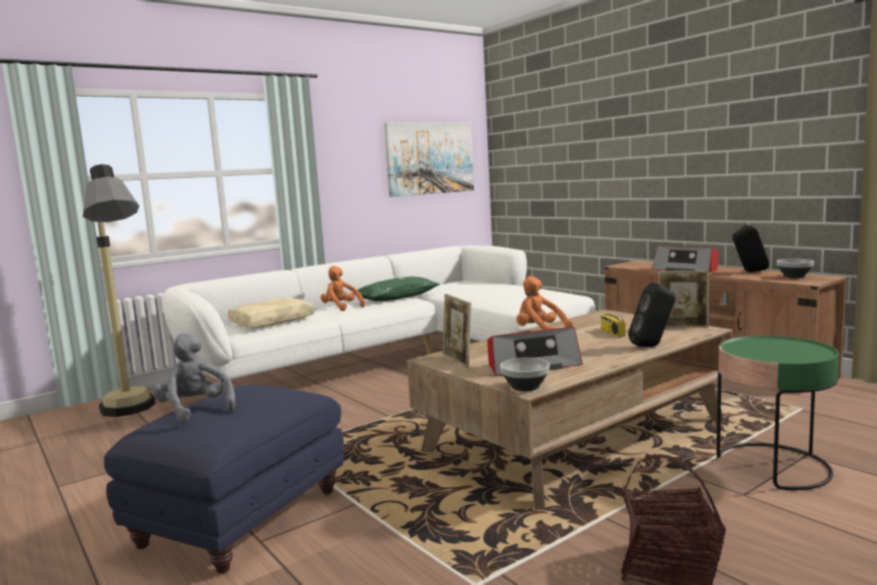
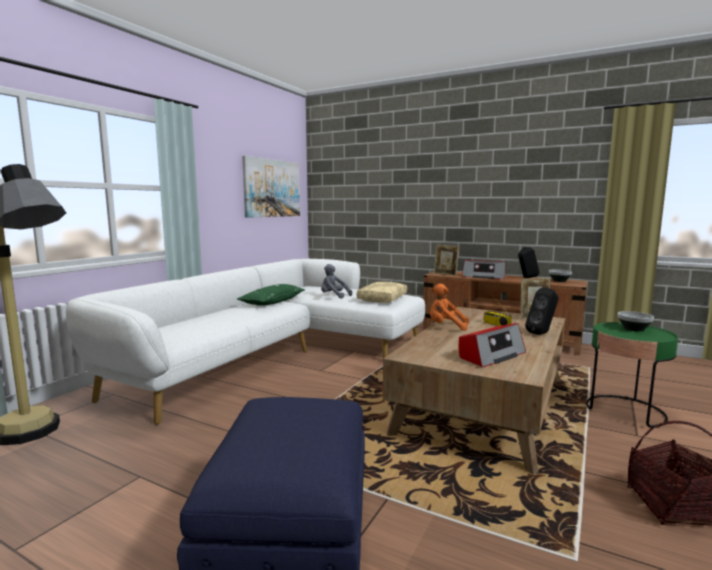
camera: 25 degrees left, 0 degrees up
(195, 410) = (262, 437): grey plush toy -> grey plush toy (333, 296)
(272, 321) = (183, 328): beige pillow -> beige pillow (382, 298)
(341, 308) = (234, 313): orange plush toy -> none
(457, 360) = (427, 356): picture frame -> picture frame (445, 274)
(524, 387) = (520, 375): bowl -> bowl (633, 329)

